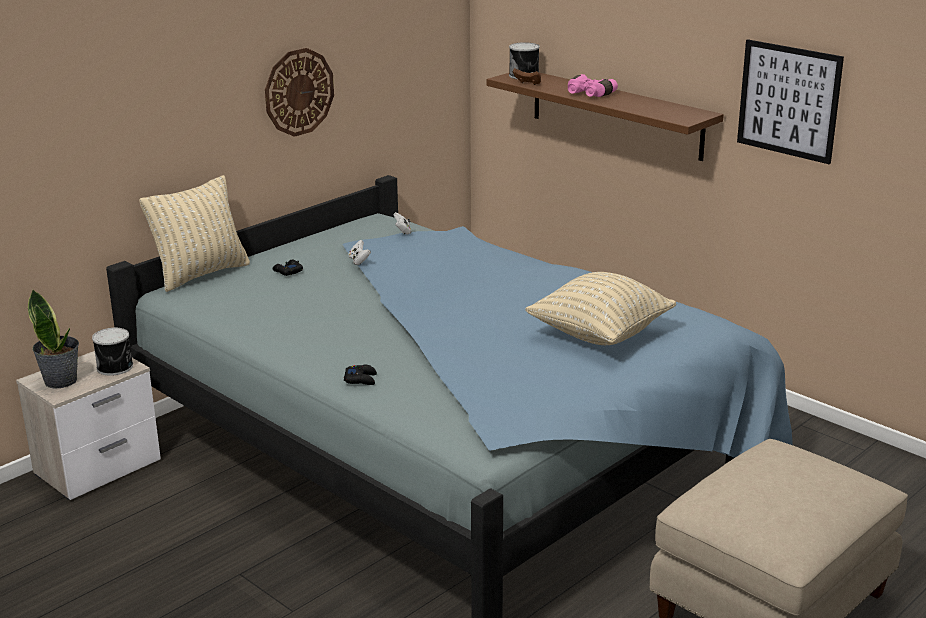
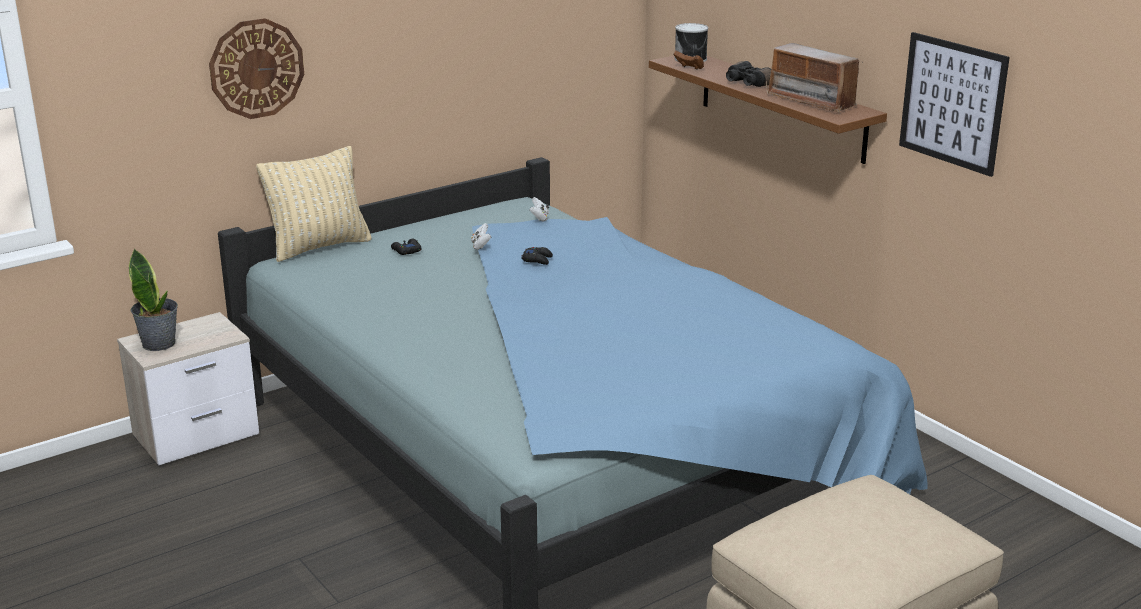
camera: 10 degrees right, 0 degrees up
(116, 367) = (217, 334): can -> none
(299, 92) = (441, 63): wall clock -> wall clock (256, 68)
(361, 379) = (434, 368): black game controller -> black game controller (537, 259)
(588, 94) = (749, 83): pink binoculars -> black binoculars
(599, 335) = (701, 344): beige pillow -> none
(653, 107) = (812, 101): none -> radio

